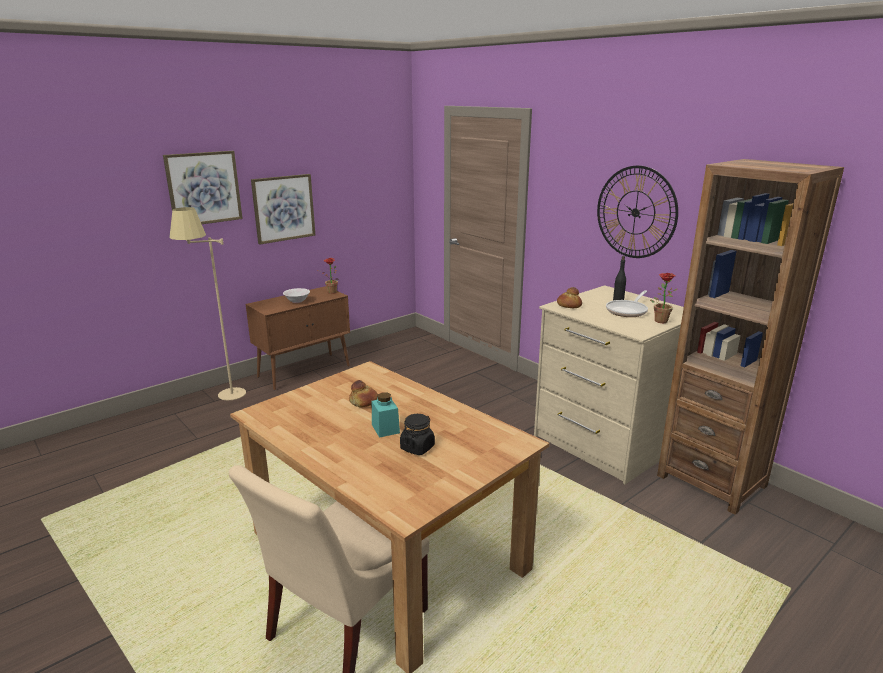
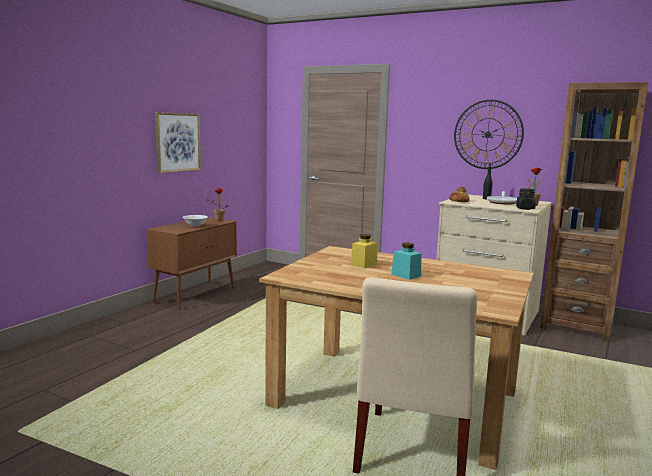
camera: 20 degrees left, 10 degrees down
(204, 188) = (118, 115): picture -> none
(223, 399) = (133, 321): beige floor lamp -> none
(363, 402) = (364, 264): bread -> yellow jar
(417, 447) = (447, 282): black jar -> black jar (525, 208)

